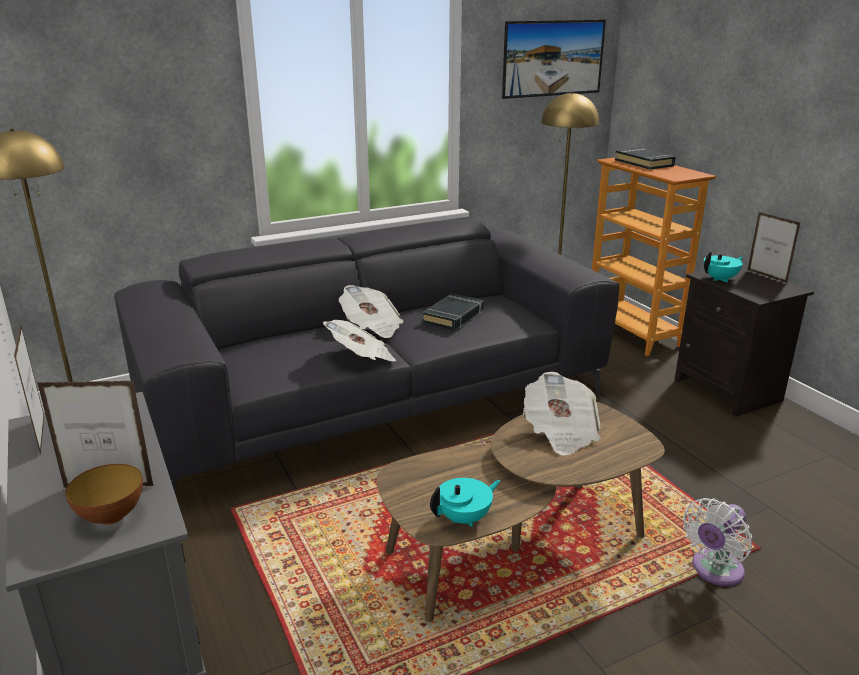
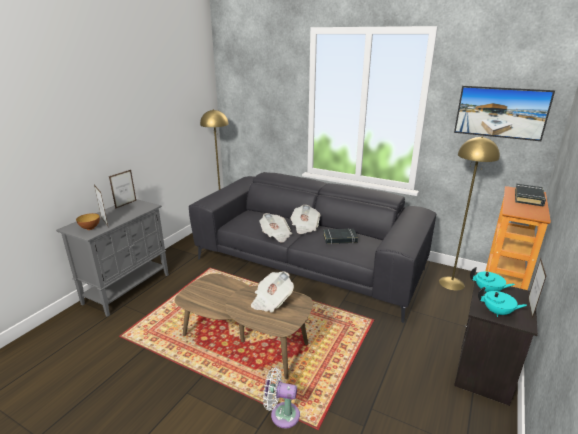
camera: 55 degrees right, 0 degrees up
(465, 518) = (195, 302): turquoise teapot -> turquoise teapot (497, 312)

